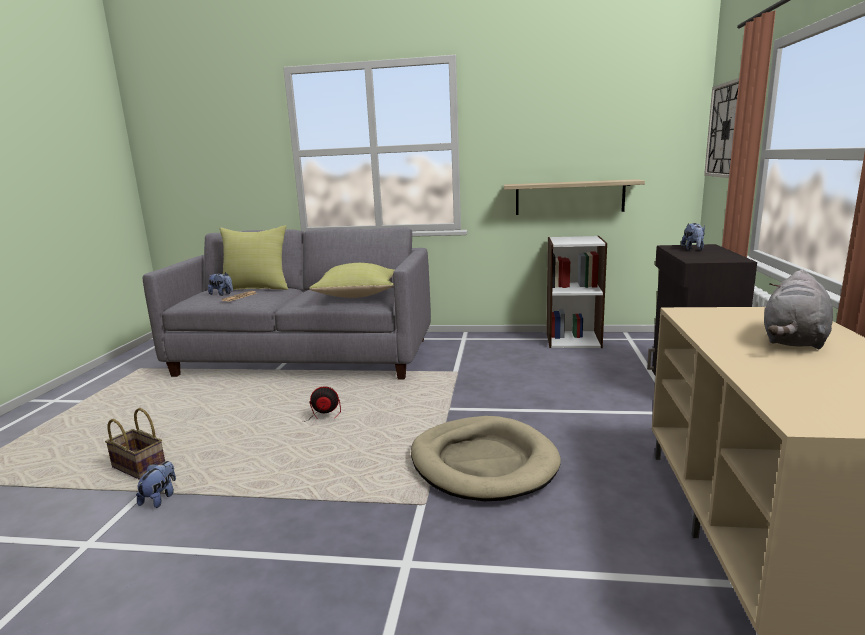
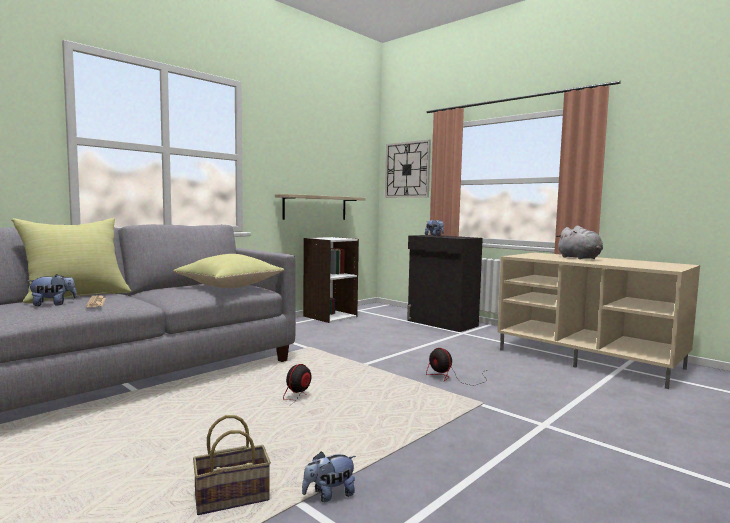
camera: 55 degrees left, 10 degrees down
(160, 498) = (329, 495): plush toy -> plush toy turned 75 degrees counterclockwise
(483, 463) = (453, 378): beige dog bed -> fan

